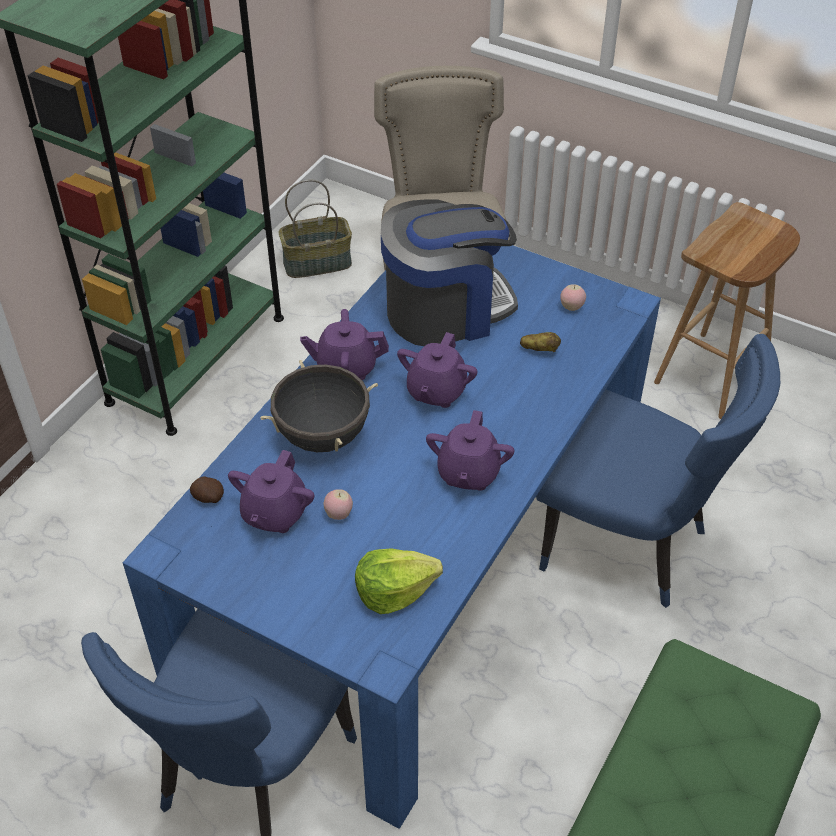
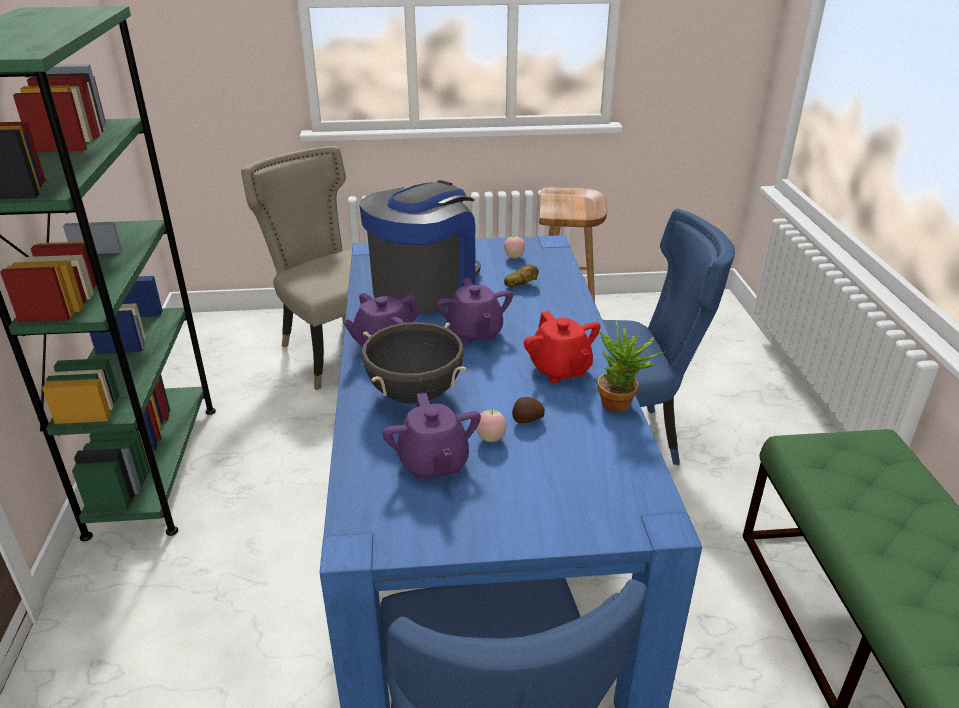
camera: 35 degrees left, 15 degrees down
(208, 498) = (356, 480): potato -> potato (527, 420)
(317, 262) = (214, 365): basket -> none
(394, 591) = (600, 468): lettuce -> none
(468, 473) = (560, 370): purple teapot -> red teapot
(480, 540) = (622, 405): none -> potted plant

